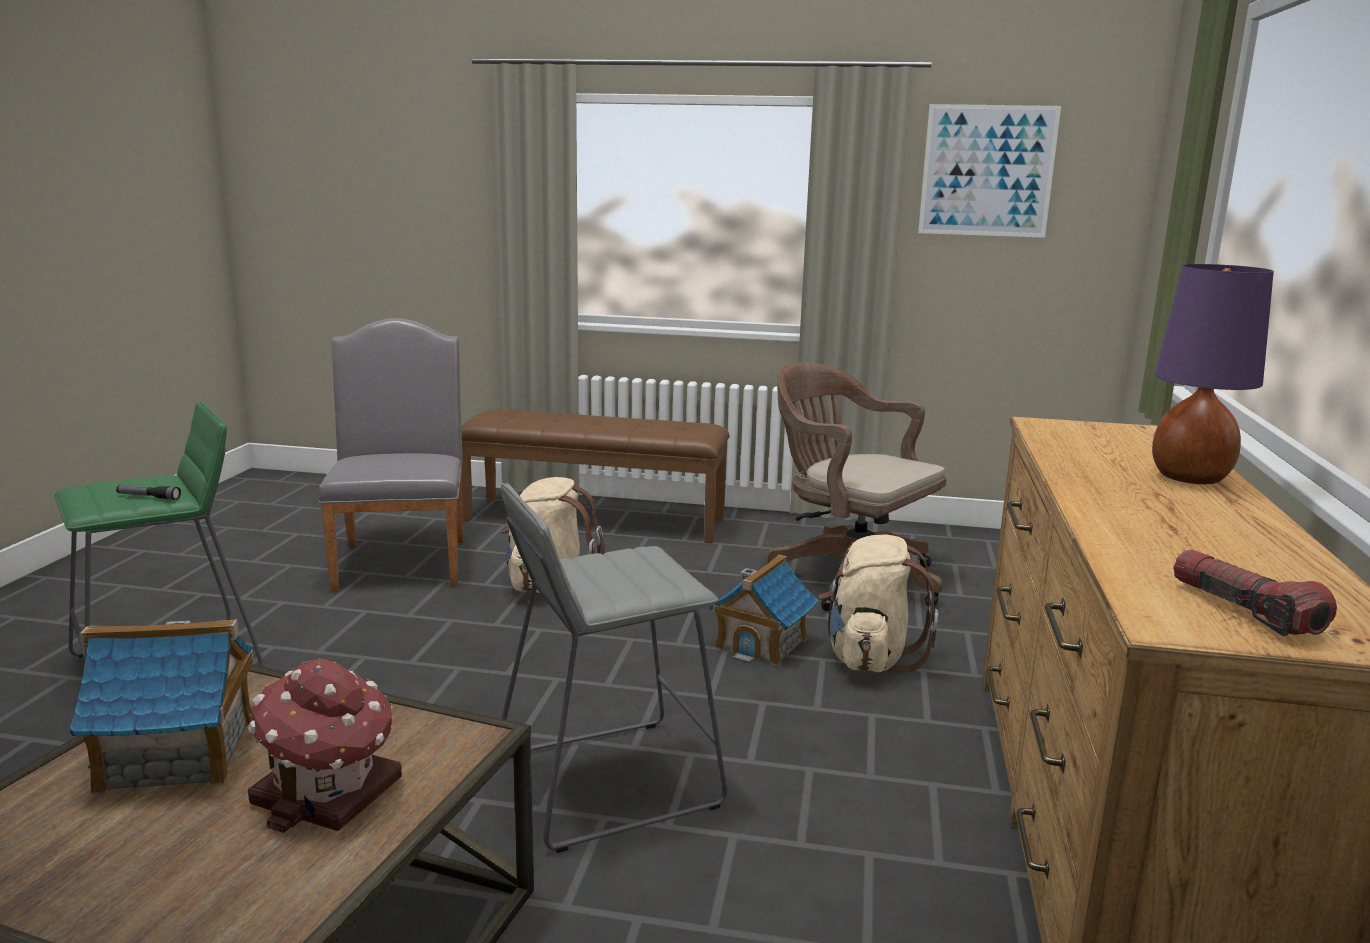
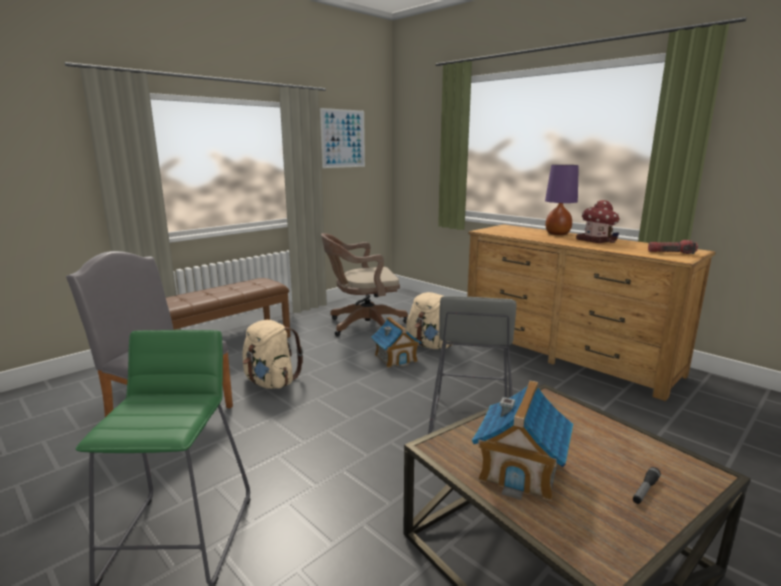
camera: 55 degrees left, 0 degrees up
(148, 497) = (183, 406): flashlight -> flashlight (645, 490)
(329, 793) = (581, 434): toy house -> toy house (597, 240)

